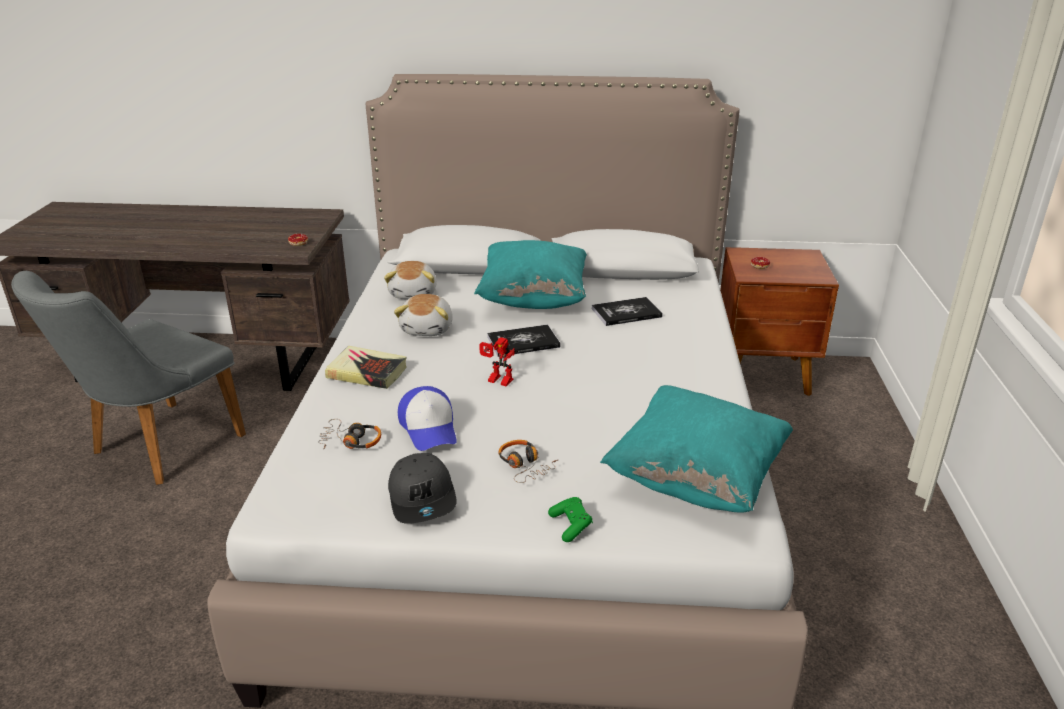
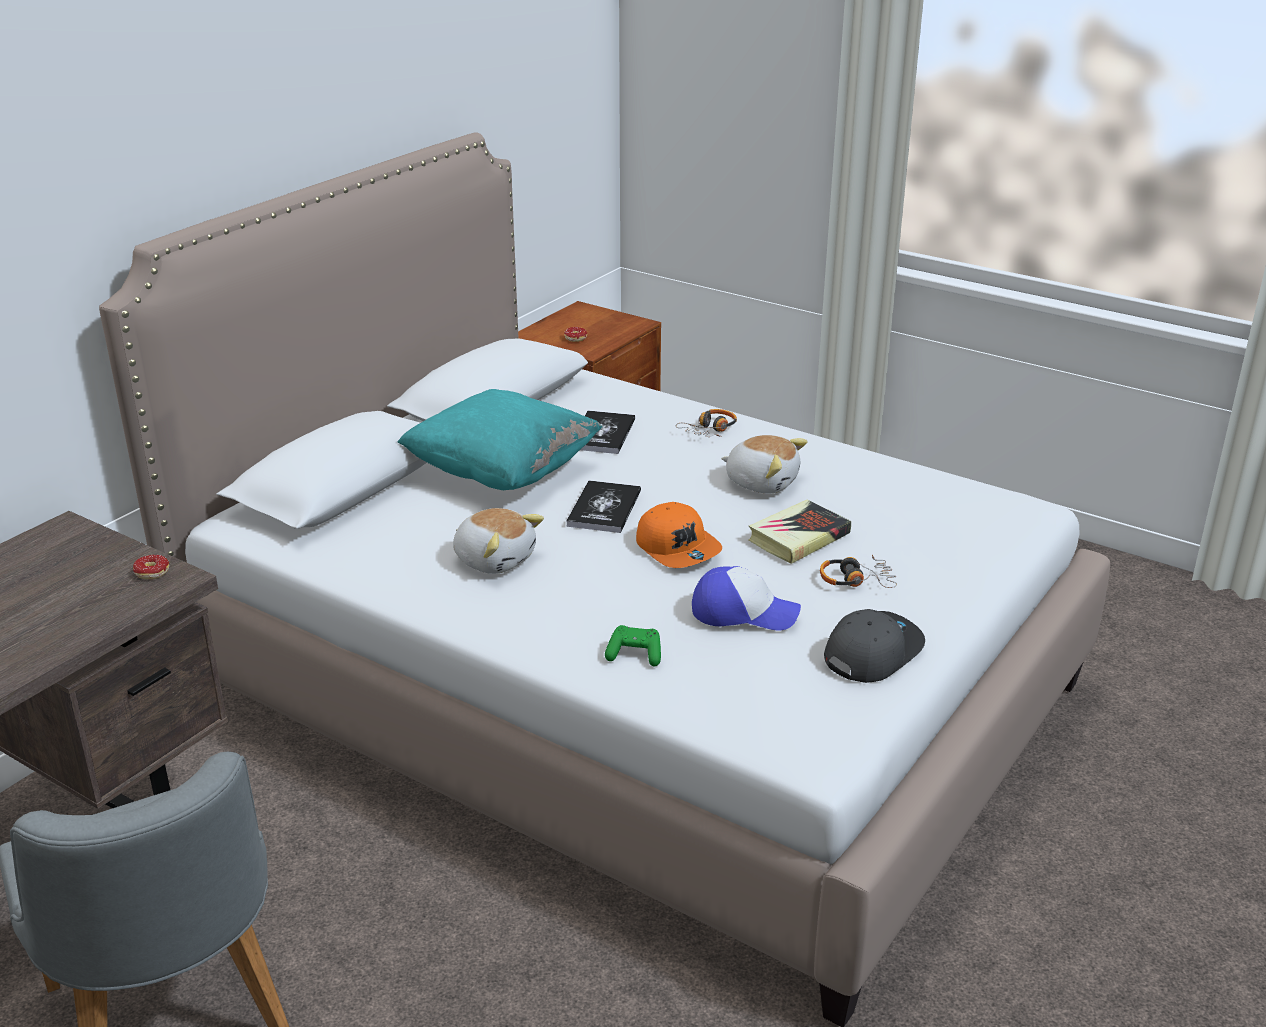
camera: 60 degrees left, 0 degrees up
(350, 441) = (727, 670): headphones -> headphones (710, 430)
(367, 372) = (565, 626): book -> book (798, 537)
(414, 293) = (379, 544): plush toy -> plush toy (762, 482)
(423, 498) = (872, 651): grey cap -> grey cap turned 60 degrees counterclockwise
(497, 381) = (678, 548): toy robot -> orange cap
(571, 525) = (971, 584): green game controller -> green game controller (635, 655)
(696, 479) = (942, 504): turquoise pillow -> none

